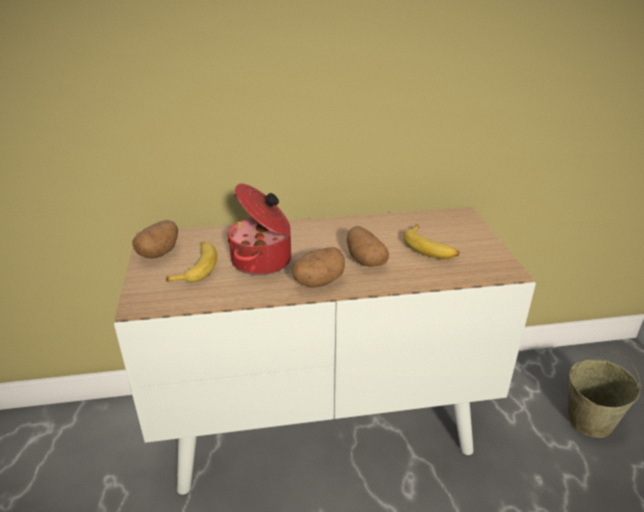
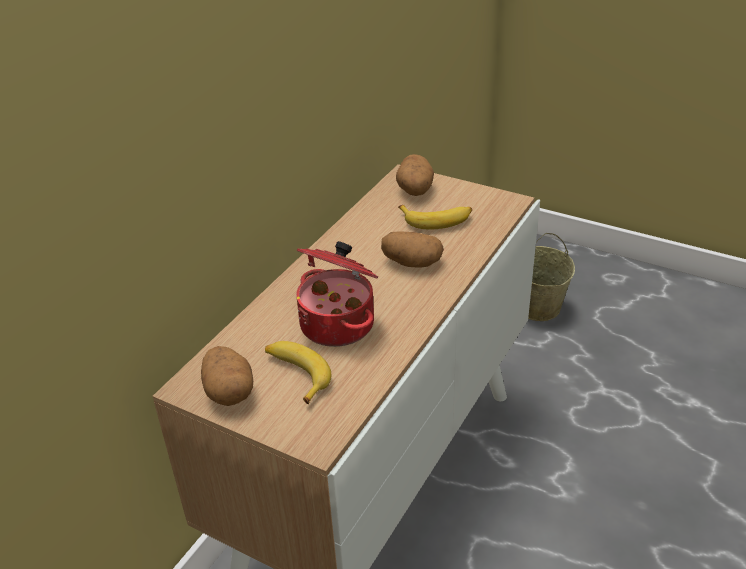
camera: 50 degrees left, 5 degrees up
(318, 282) = (416, 306): potato -> potato (415, 190)

